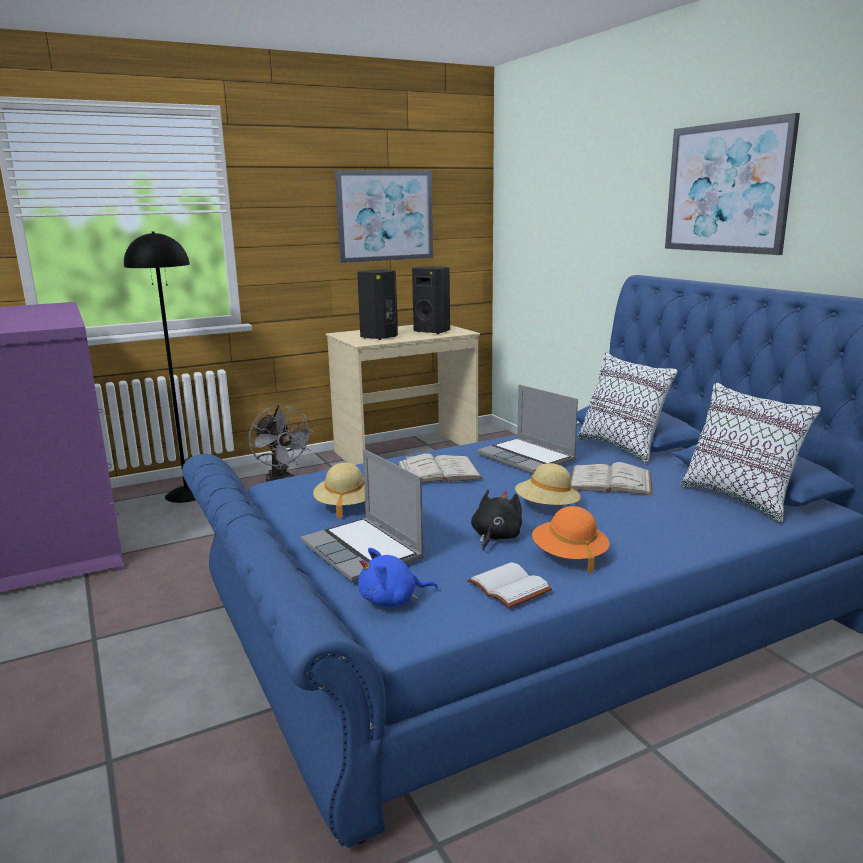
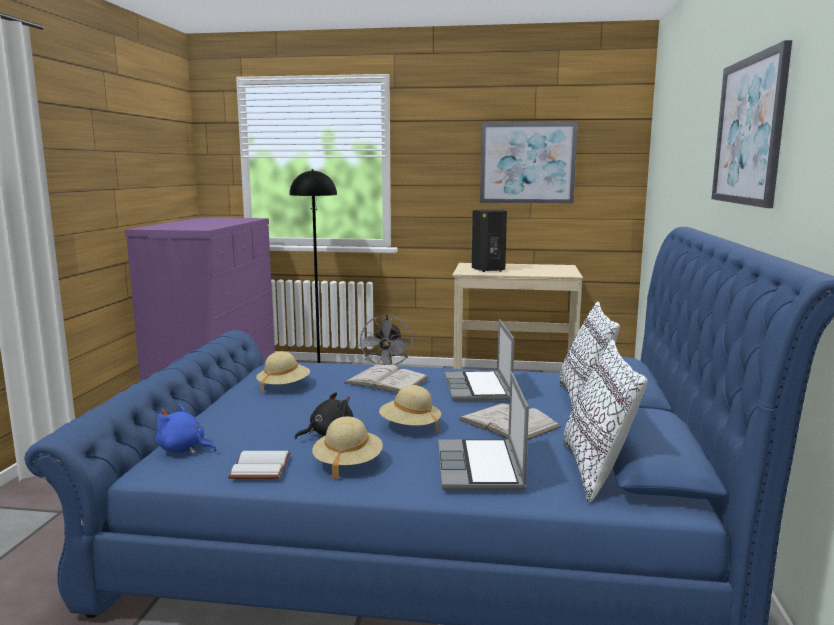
camera: 35 degrees right, 5 degrees down
(364, 551) = (231, 416): laptop -> laptop (481, 468)
(433, 331) = (545, 271): black speaker -> none
(569, 556) = (347, 463): orange hat -> beige hat

